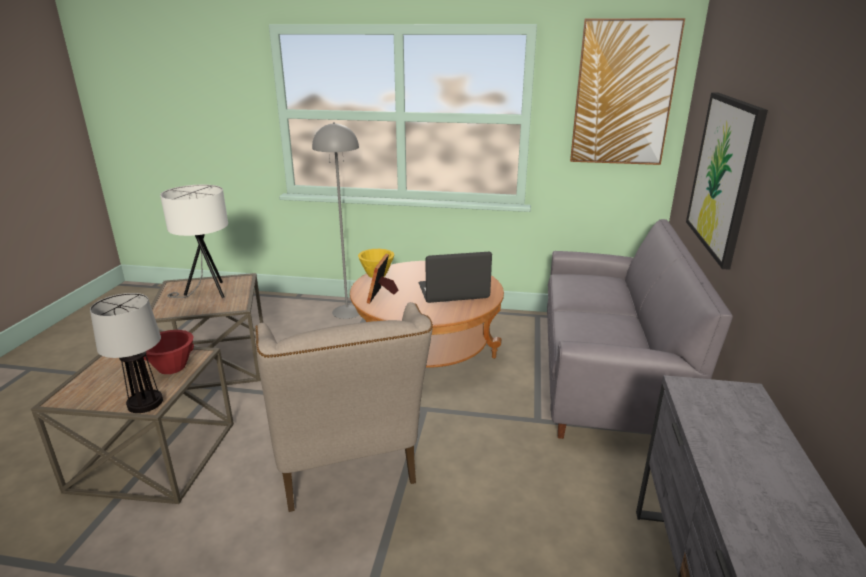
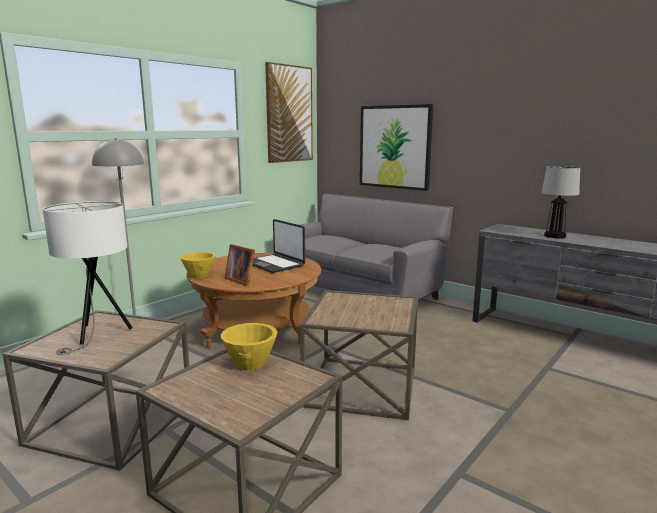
camera: 60 degrees left, 10 degrees down
(144, 403) = (309, 379): table lamp -> table lamp (555, 236)
(172, 367) = (251, 363): red bowl -> yellow bowl
(346, 465) = (362, 387): beige armchair -> brown side table
(453, 292) = (274, 264): laptop -> laptop turned 60 degrees counterclockwise

